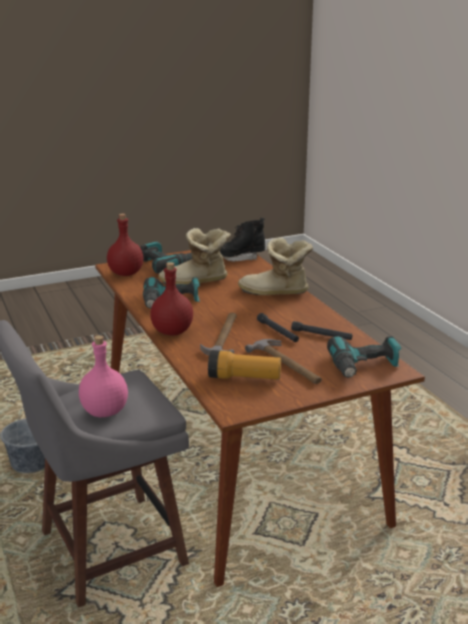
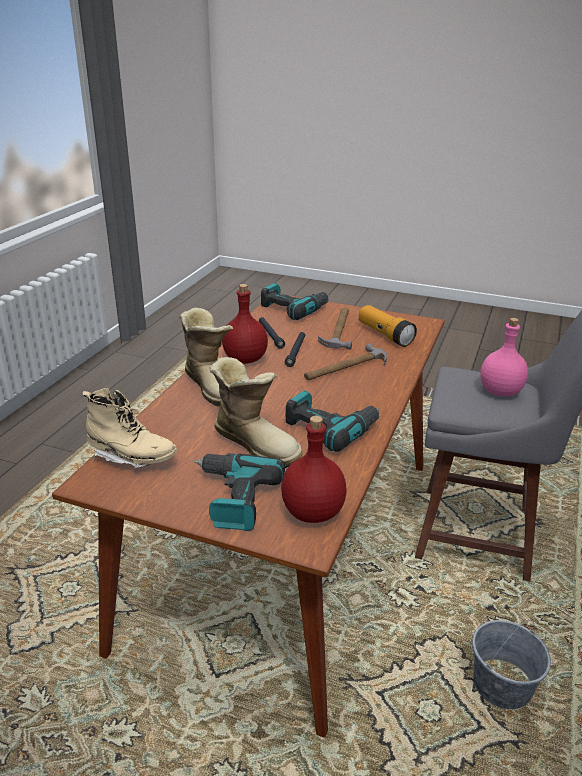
camera: 135 degrees left, 5 degrees up
(173, 332) = (382, 392): red bottle -> red bottle (245, 359)
(238, 258) = (132, 457): black boot -> beige boot

